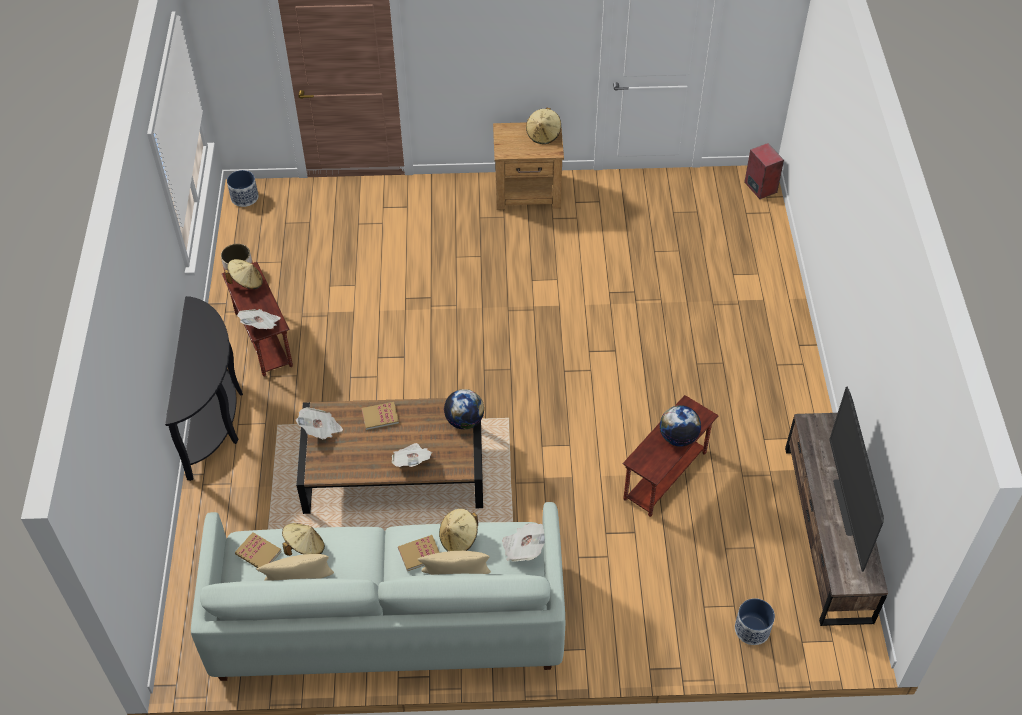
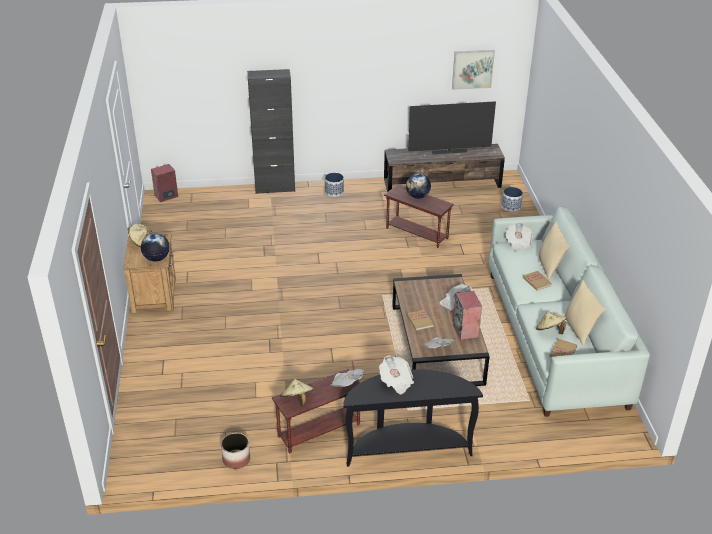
camera: 95 degrees left, 15 degrees down
(209, 344) = (396, 382): none -> newspaper
(244, 197) = (135, 470): planter -> planter (334, 192)
(351, 466) = (466, 331): none -> speaker
(459, 538) = (520, 267): beige hat -> none
(465, 421) = (415, 283): globe -> globe (156, 258)
(791, 304) = (275, 188): none -> black cabinet
(917, 453) = (472, 69): none -> picture

